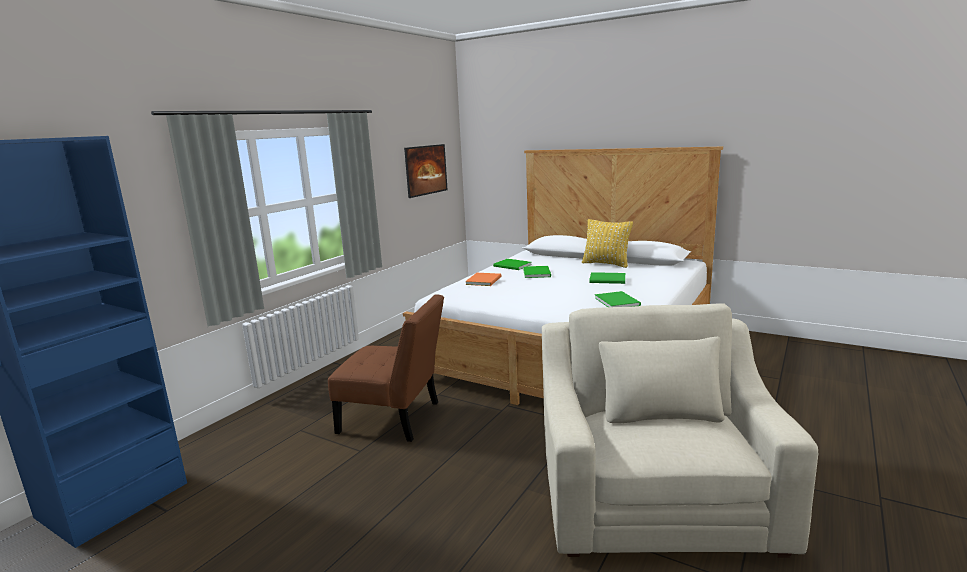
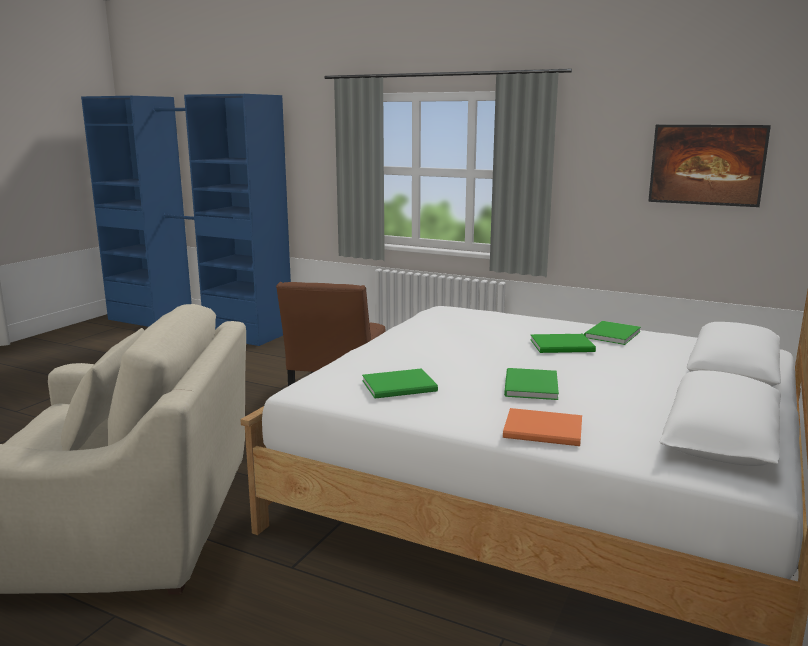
camera: 85 degrees right, 0 degrees up
(485, 280) = (503, 319): orange book -> orange book (545, 431)
(606, 264) = (664, 394): yellow pillow -> none

